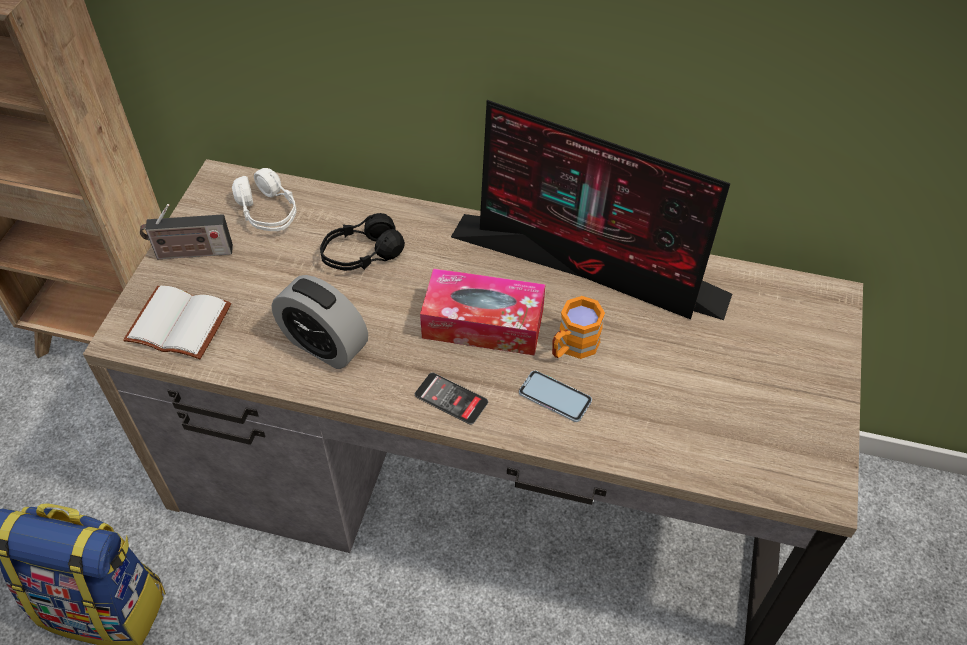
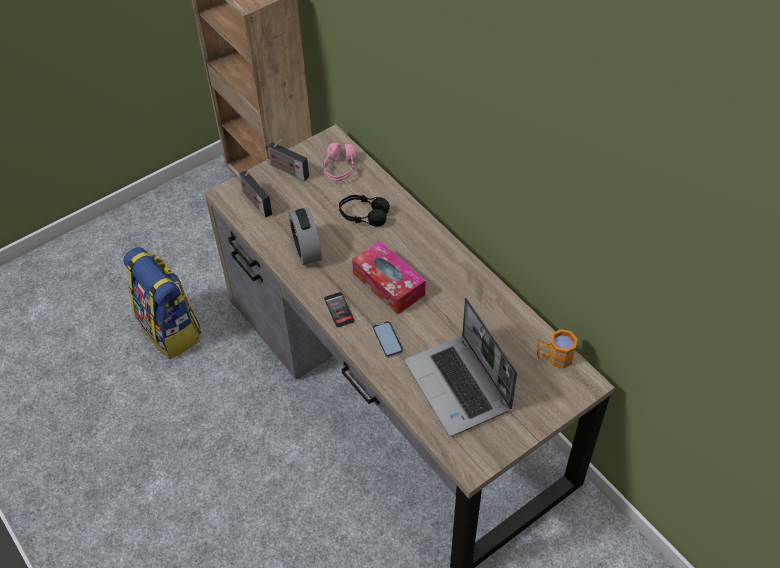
camera: 40 degrees right, 0 degrees up
(181, 322) = (255, 201): white book -> radio
(268, 212) = (339, 169): white headphones -> pink headphones
(572, 347) = (420, 322): orange mug -> orange mug (554, 357)
(592, 267) = (472, 289): monitor -> none
(703, 398) = (459, 387): none -> laptop

